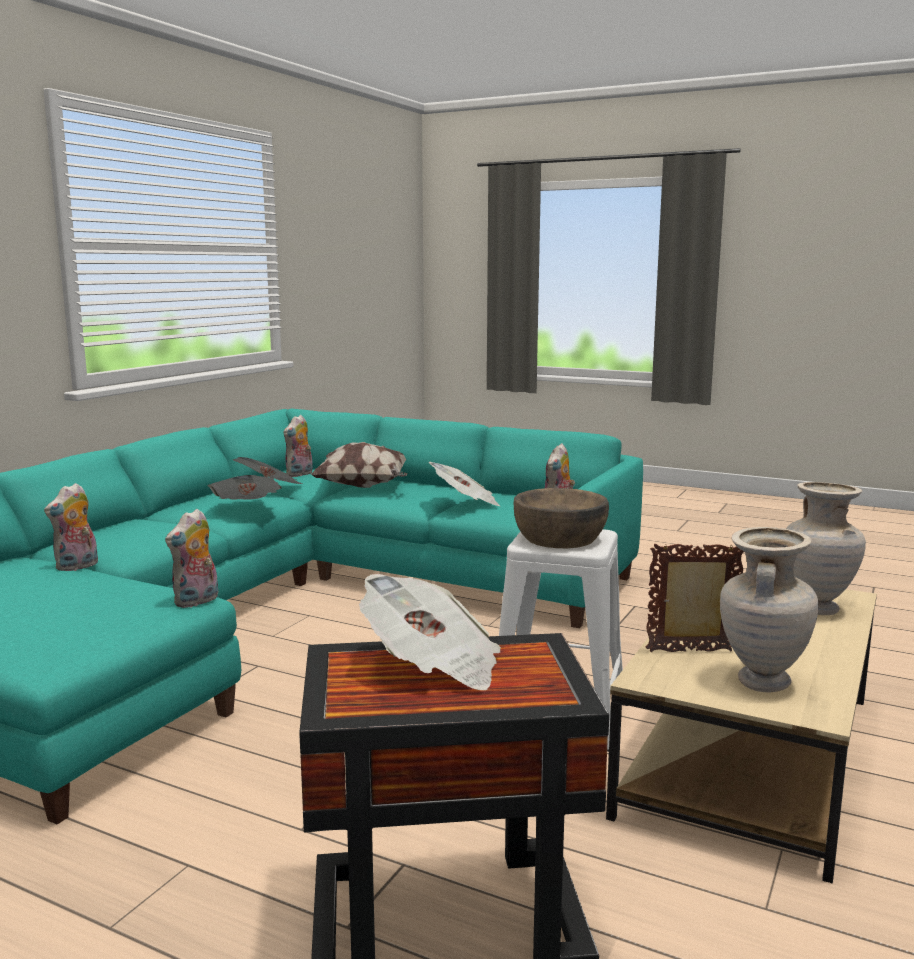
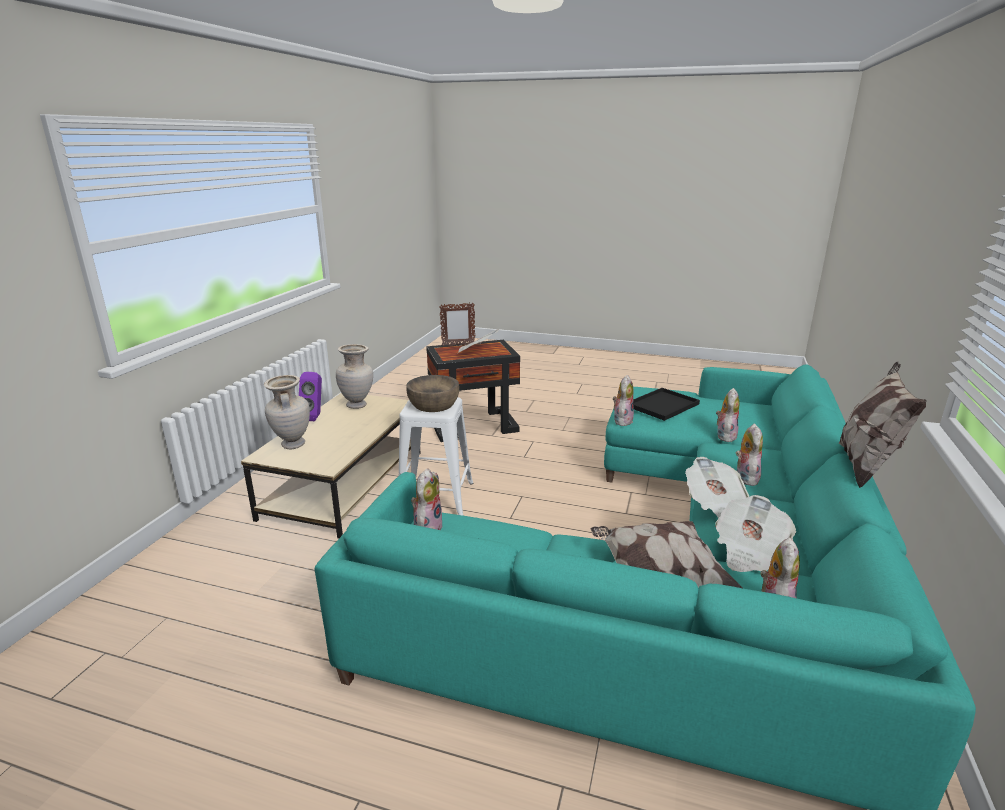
camera: 170 degrees right, 10 degrees up
(85, 605) = (662, 406): none -> black tray
(125, 440) = (865, 465): none -> pillow
(164, 525) = (744, 477): none -> plush toy
(466, 503) = (521, 539): newspaper -> none
(691, 652) = (378, 416): picture frame -> picture frame (458, 345)
(837, 659) = (315, 417): none -> purple speaker

